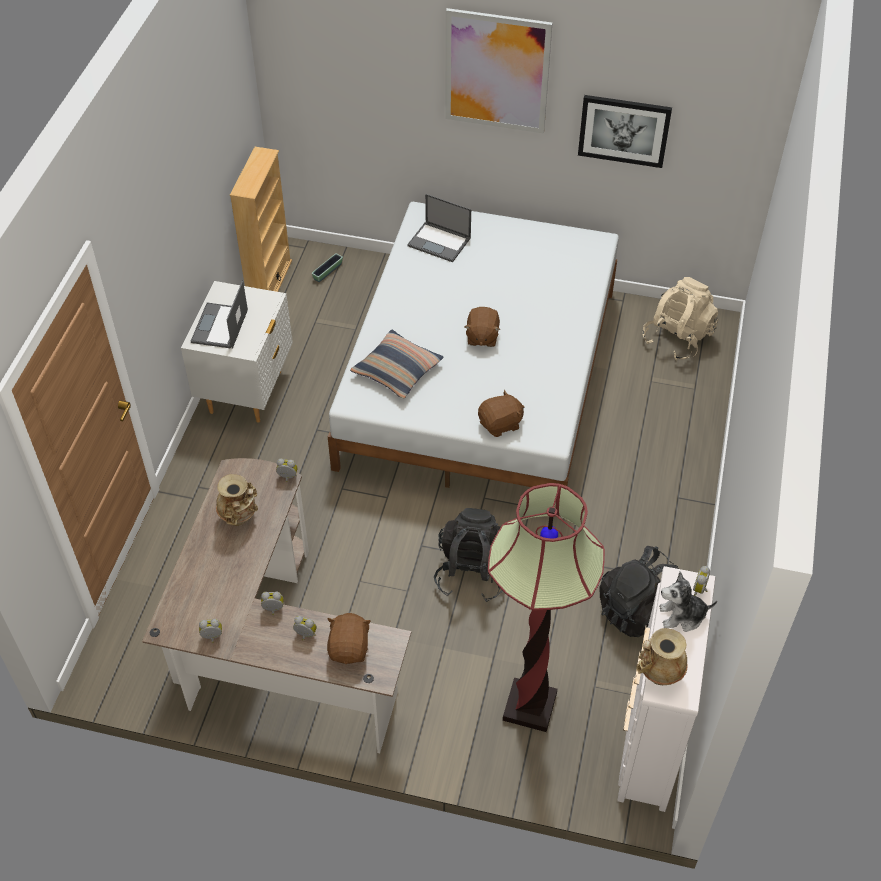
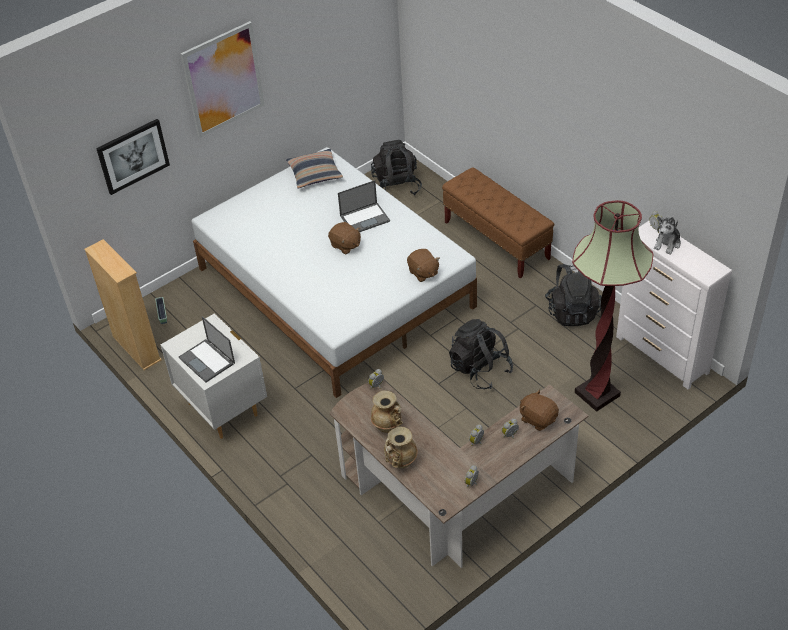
camera: 50 degrees left, 5 degrees down
(397, 370) = (332, 297): pillow -> pillow (315, 174)
(440, 242) = (244, 223): laptop -> laptop (365, 218)
(500, 424) = (423, 273): brown plush toy -> brown plush toy turned 135 degrees clockwise
(624, 130) = (310, 70): picture -> picture (133, 156)
(659, 673) = (697, 271): beige vase -> beige vase (400, 462)
(677, 338) = (396, 186): beige backpack -> black backpack
(682, 474) = (496, 241): none -> brown bench

